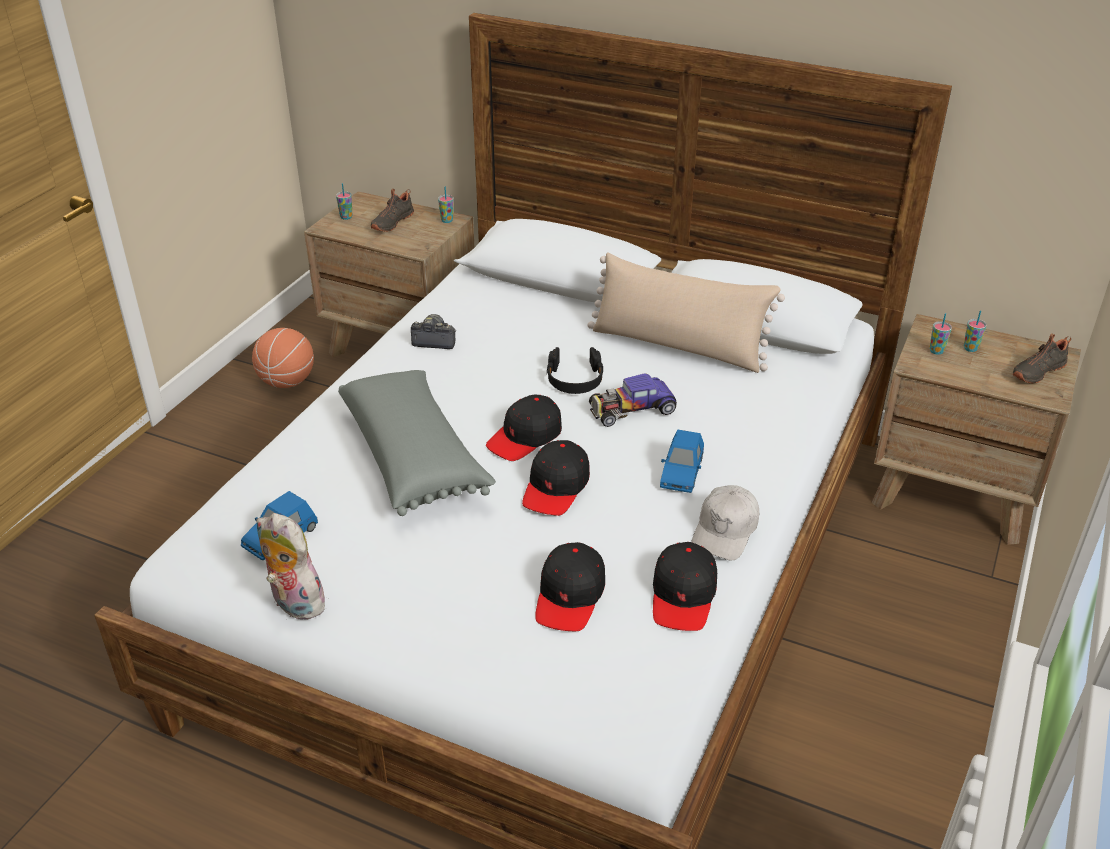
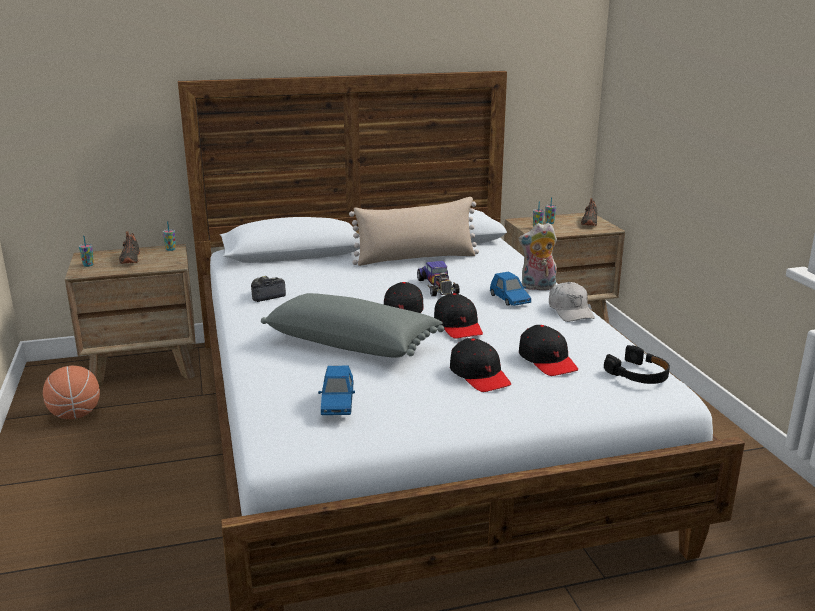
camera: 40 degrees left, 15 degrees down
(294, 603) = (401, 429): plush toy -> plush toy (537, 287)
(574, 379) = (385, 285): black headphones -> black headphones (638, 374)
(631, 409) = (438, 286): toy car -> toy car turned 45 degrees counterclockwise
(683, 596) = (597, 339): black cap -> black cap (479, 375)

